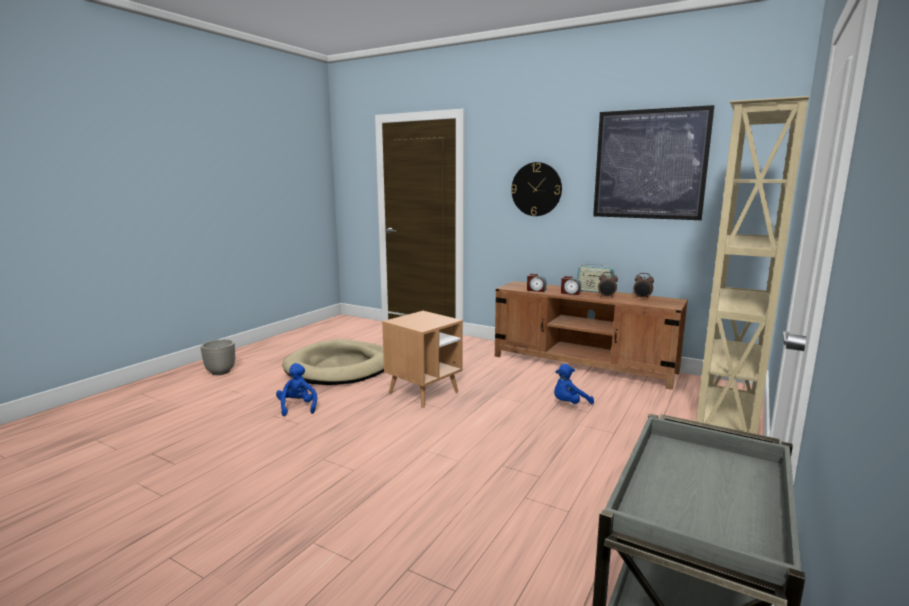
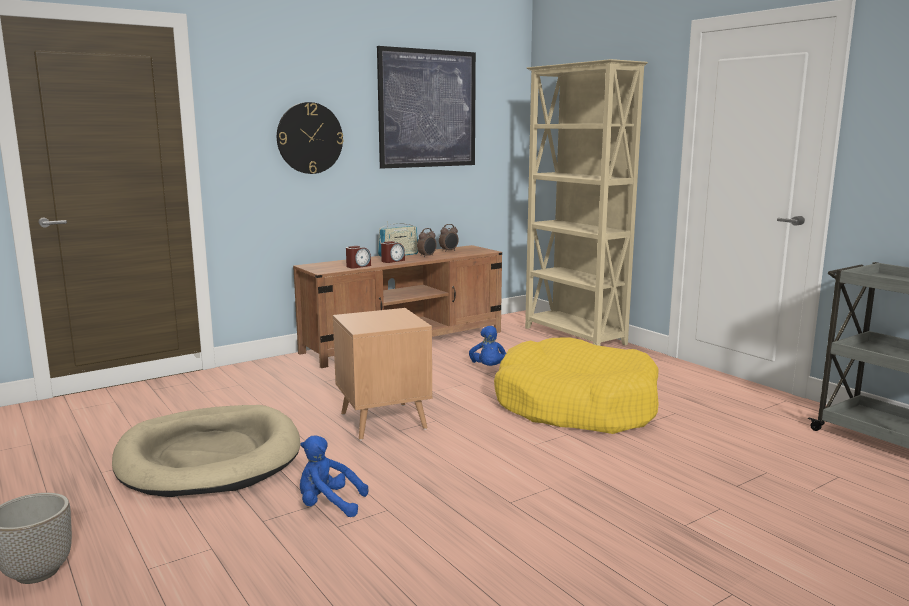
camera: 65 degrees left, 0 degrees up
(526, 454) = (575, 406): none -> yellow dog bed

